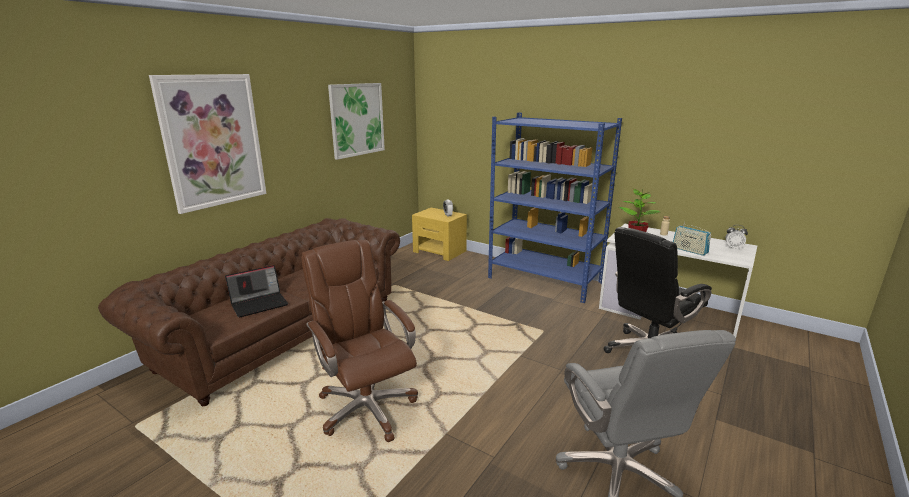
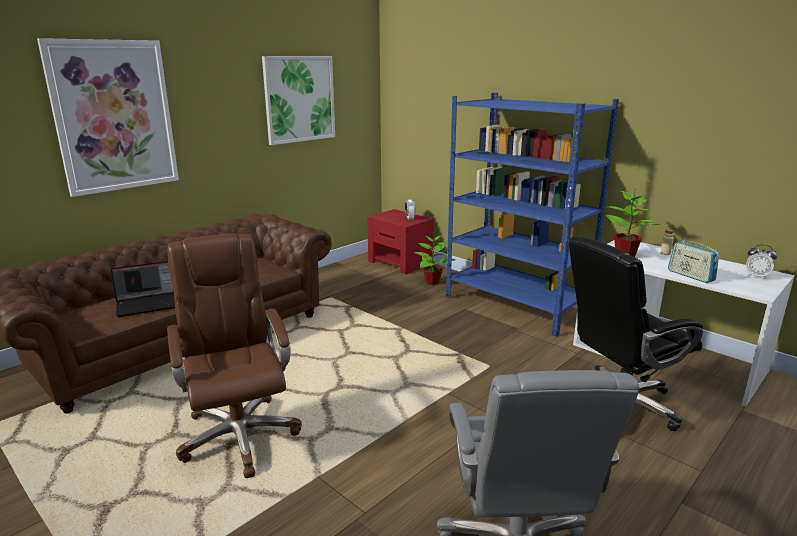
camera: 10 degrees right, 0 degrees up
(440, 251) = (400, 262): yellow nightstand -> red nightstand
(472, 266) = (432, 282): none -> potted plant

